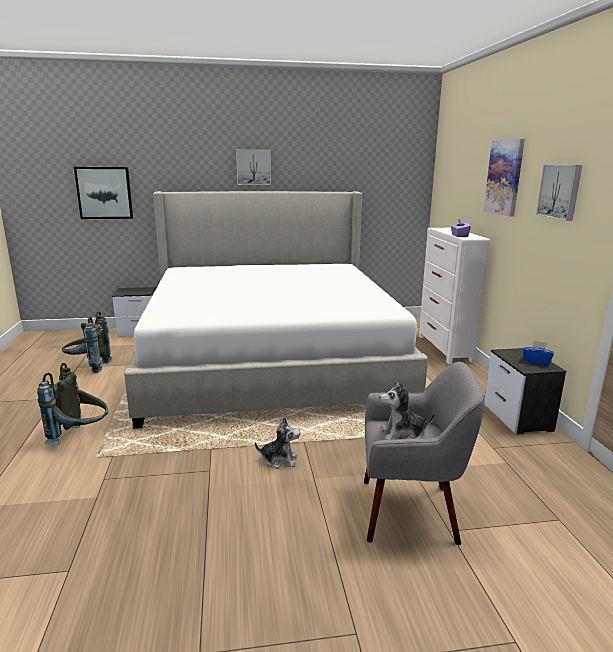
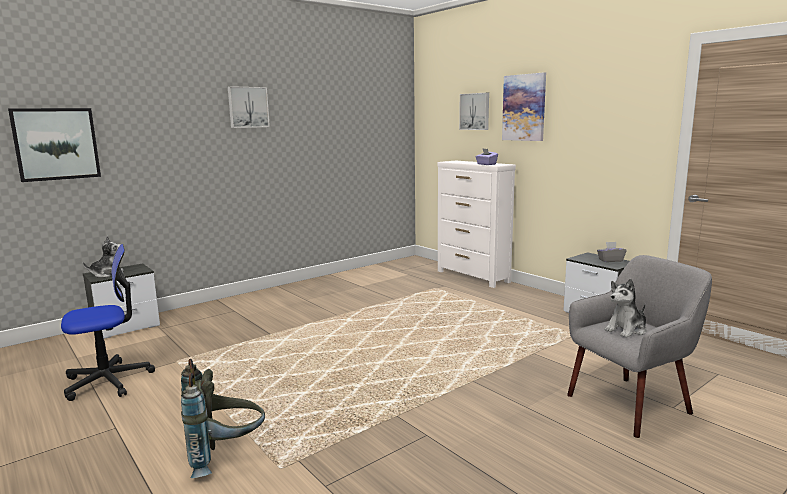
camera: 30 degrees left, 5 degrees down
(88, 367) = (108, 381): grey backpack -> office chair
(270, 361) = (332, 321): bed -> none
(279, 460) = (475, 403): plush toy -> plush toy (108, 274)
(536, 362) = (610, 260): blue tissue box -> grey tissue box
(560, 191) = (599, 114): picture -> picture (475, 111)

